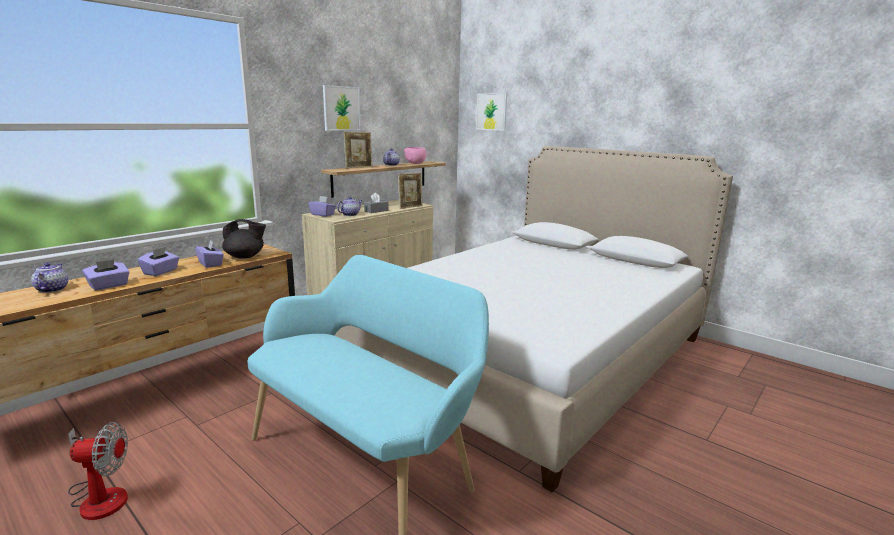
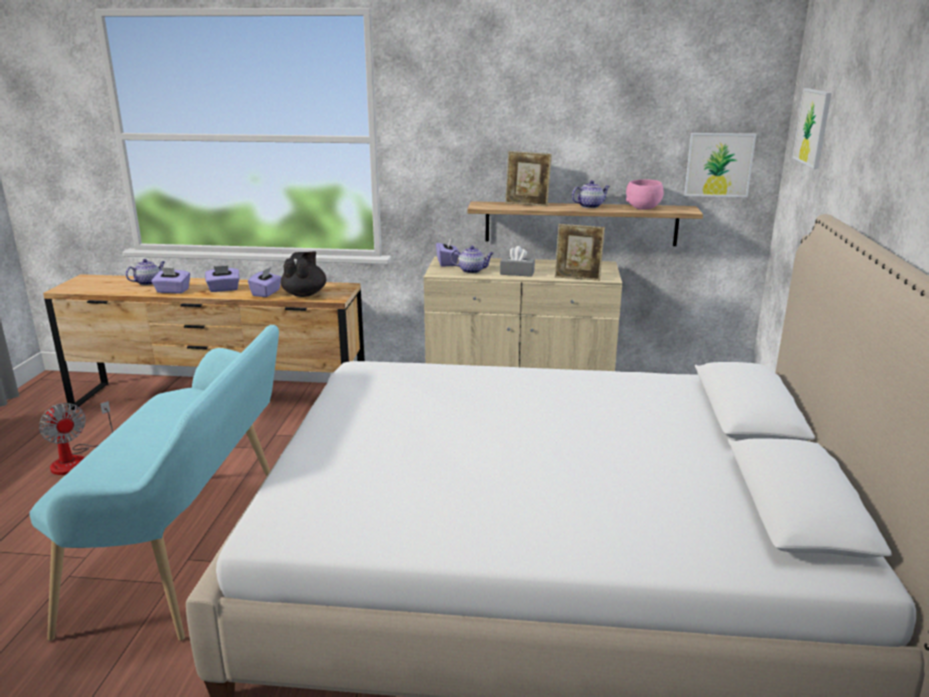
camera: 55 degrees right, 5 degrees up
(245, 257) = (305, 294): black teapot -> black teapot turned 135 degrees counterclockwise
(341, 108) = (512, 117): picture -> picture (719, 165)

